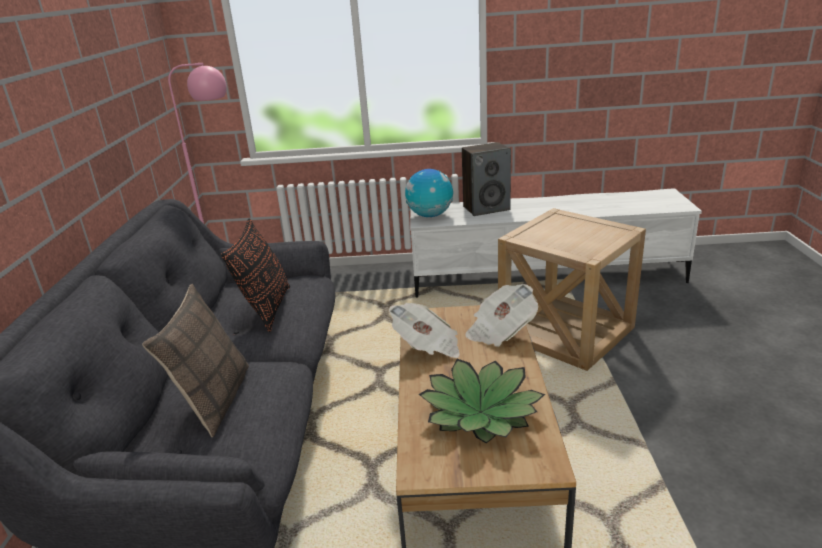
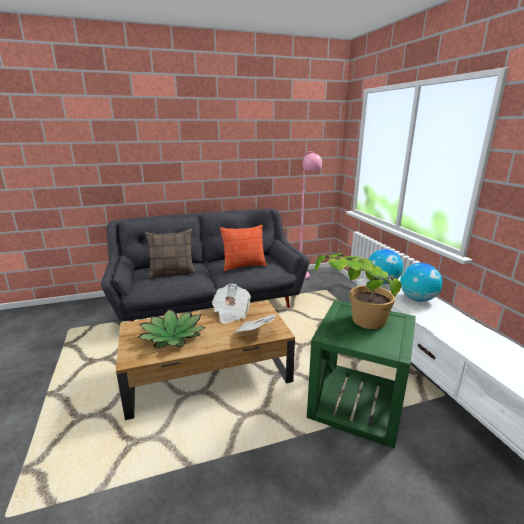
camera: 70 degrees right, 5 degrees down
(267, 309) = (244, 266): black pillow -> orange pillow
(486, 208) = (417, 299): speaker -> globe
(562, 239) = (353, 323): none -> potted plant
(566, 332) = (356, 403): beige side table -> green side table

